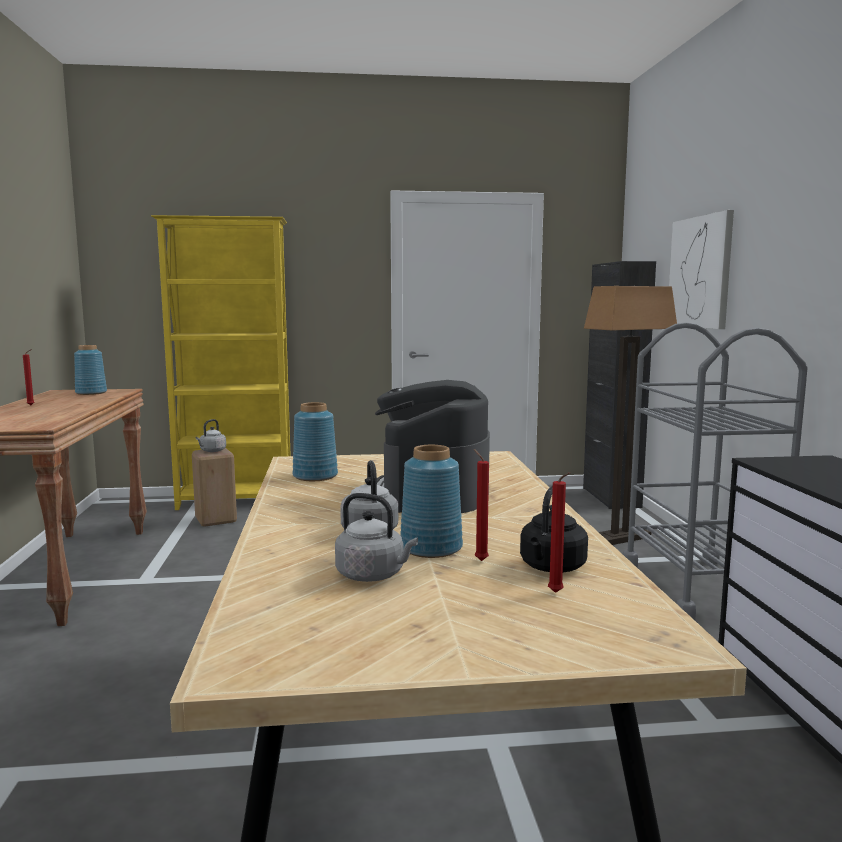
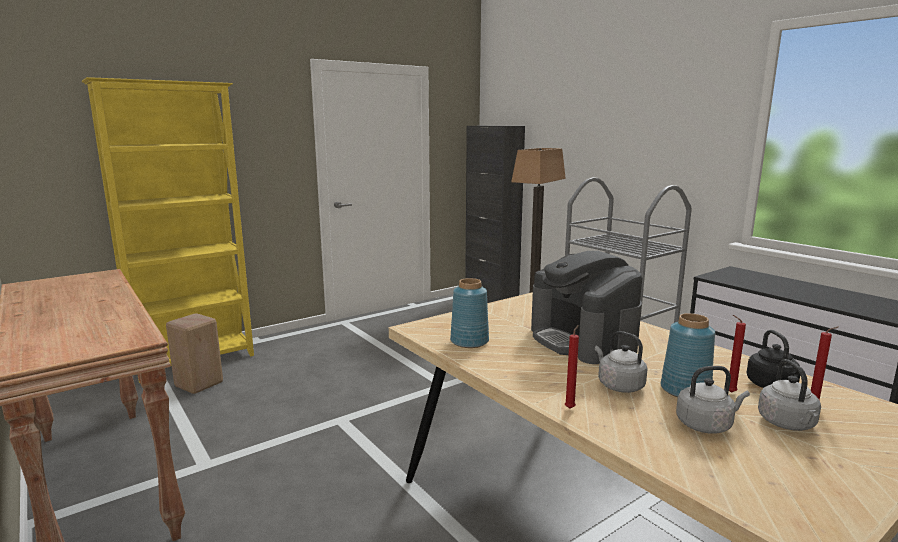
camera: 30 degrees left, 5 degrees up
(32, 405) = (43, 311): red candle -> red candle (570, 408)
(91, 393) = (73, 282): blue vase -> none
(212, 451) = (190, 319): grey kettle -> grey kettle (788, 424)
(700, 272) = (574, 137): picture -> none

